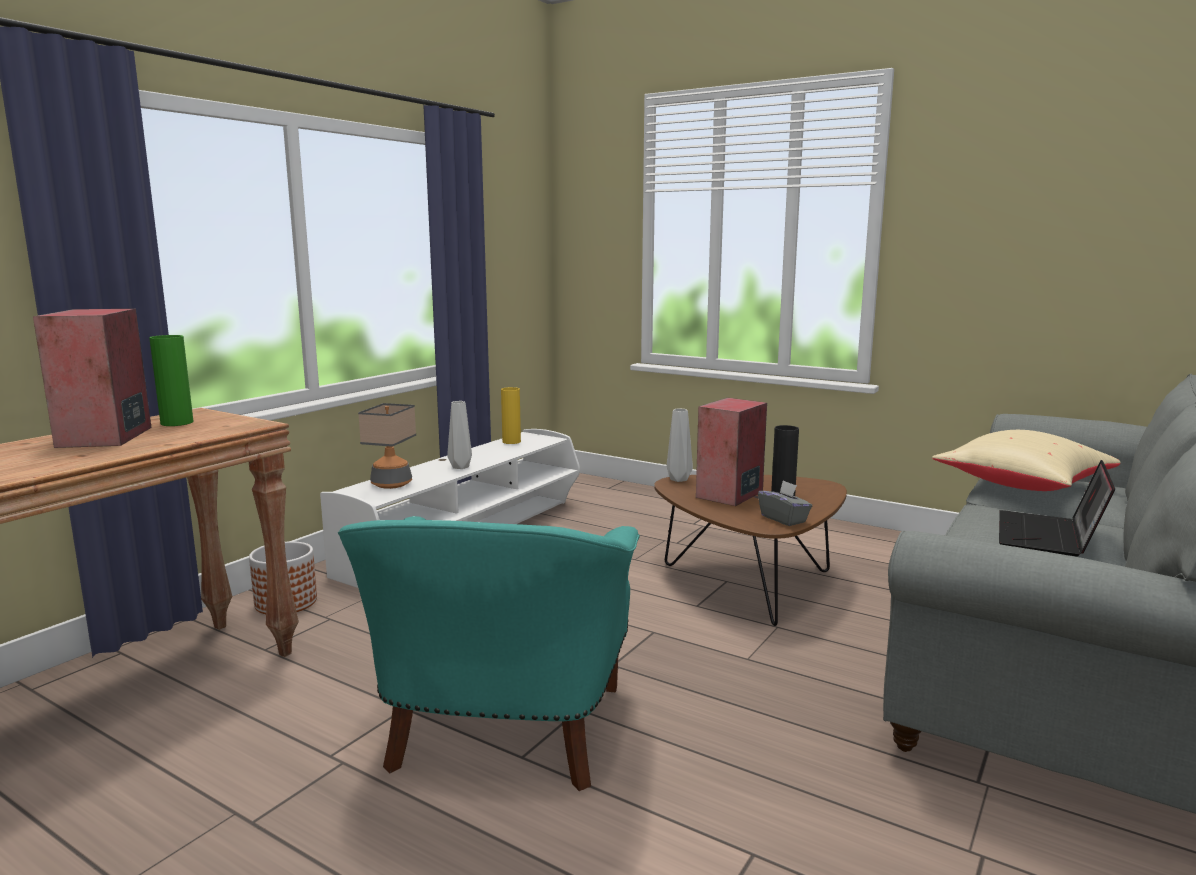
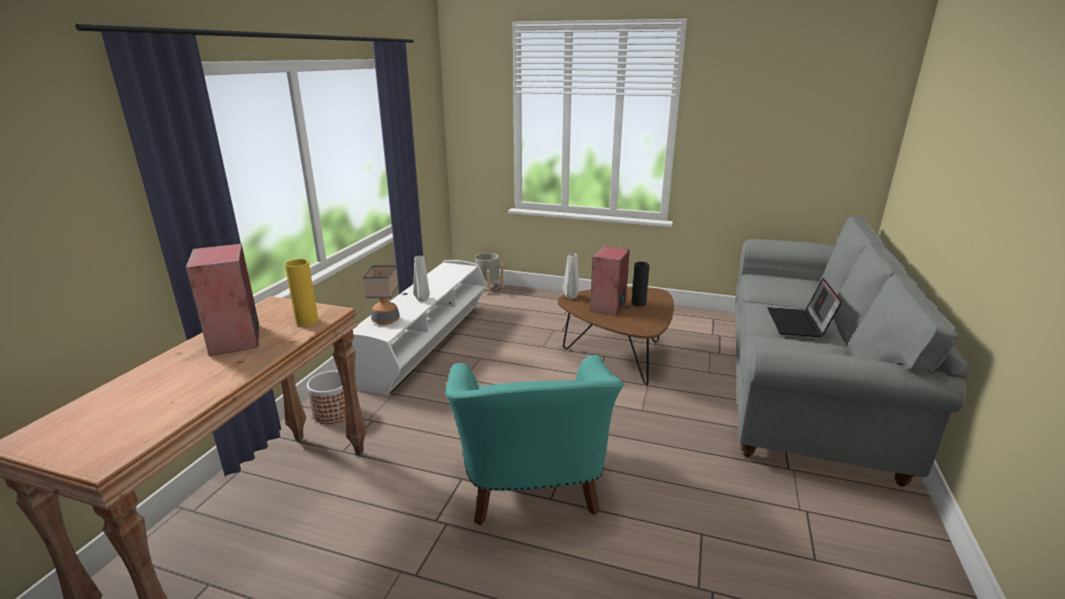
camera: 15 degrees left, 10 degrees up
(177, 423) = (273, 316): green vase -> none
(511, 441) = (441, 272): yellow vase -> yellow vase (307, 321)
(596, 483) = (487, 288): none -> grey planter
(784, 519) = (650, 323): grey tissue box -> none
(1020, 486) = (768, 287): beige pillow -> none

